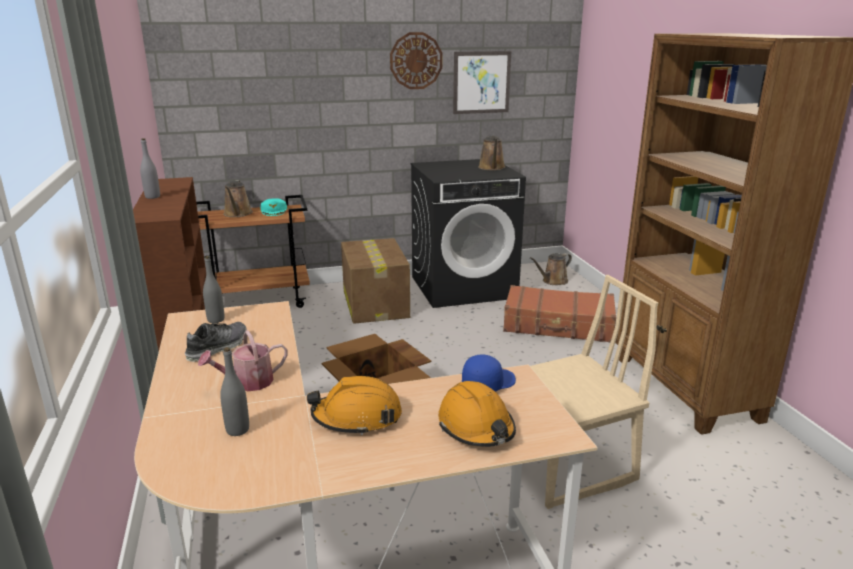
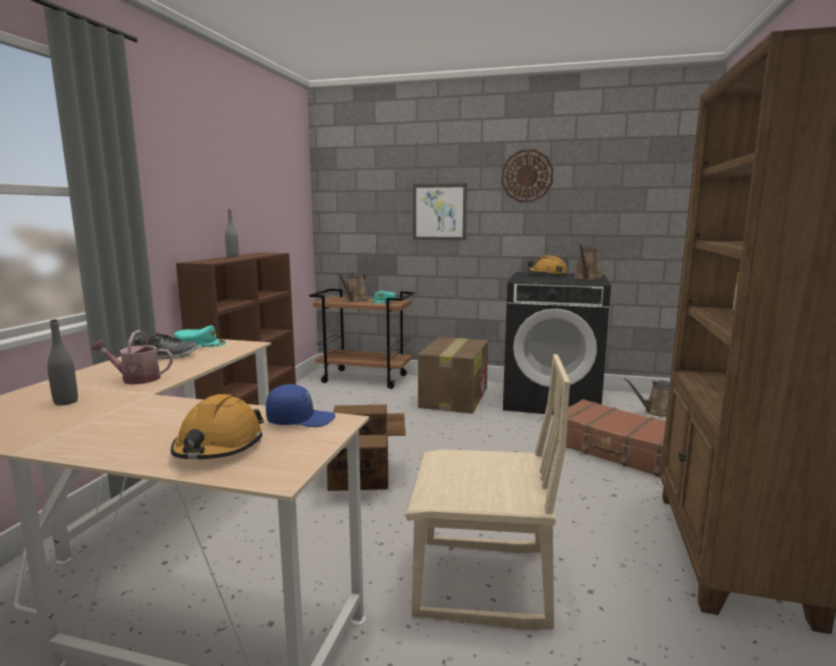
camera: 30 degrees right, 10 degrees down
(216, 320) = (200, 344): grey bottle -> turquoise cap
(357, 417) = (151, 415): orange hard hat -> orange hard hat (547, 274)
(481, 82) = (595, 197): picture -> picture (439, 212)

